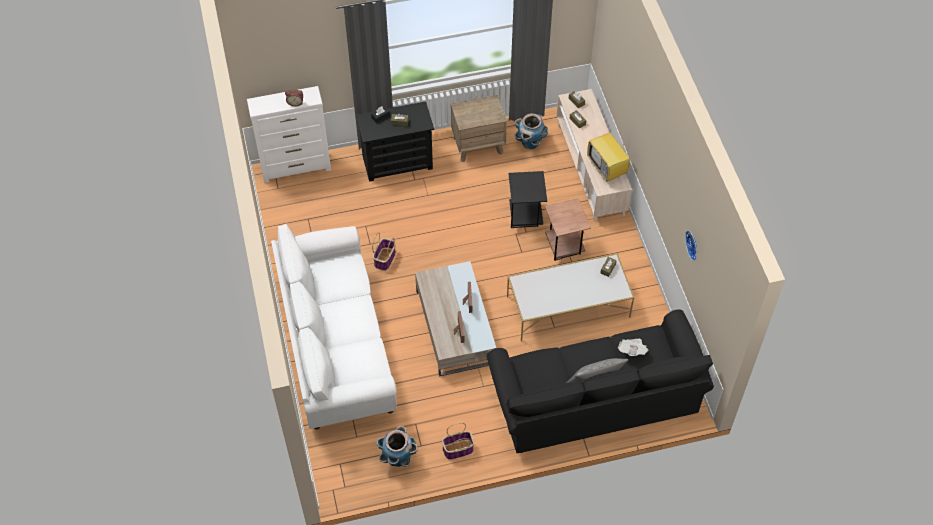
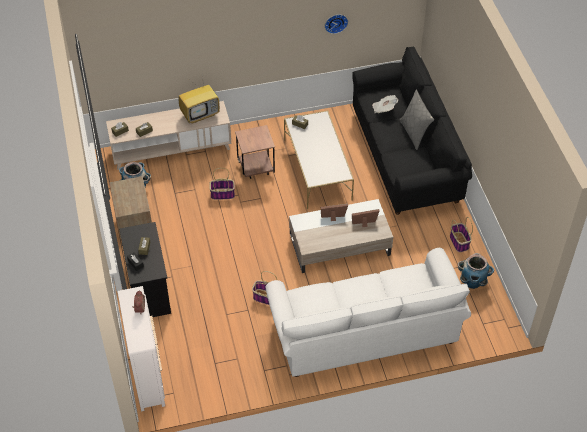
camera: 90 degrees left, 5 degrees down
(526, 218) = (223, 194): black side table -> basket

